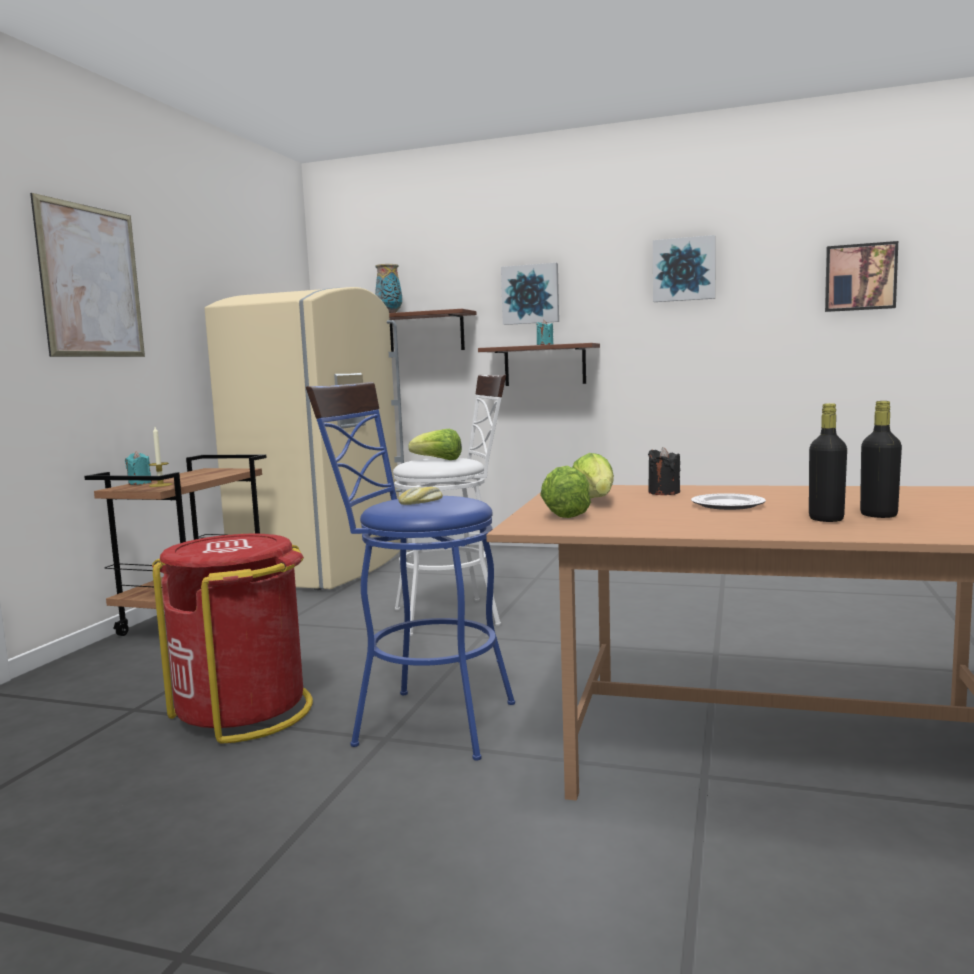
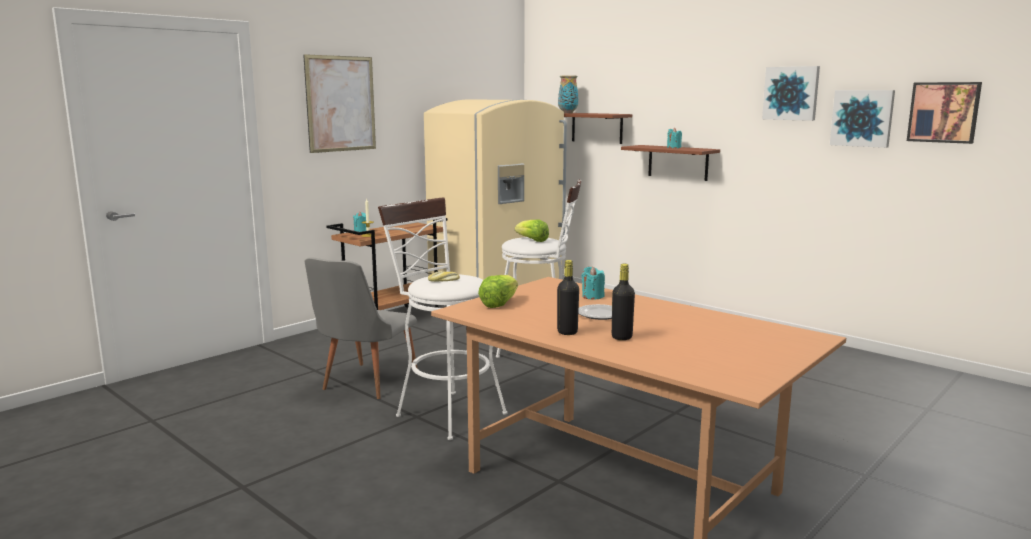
camera: 25 degrees right, 5 degrees up
(243, 712) = (363, 384): red trash can -> grey chair
(422, 722) = (445, 412): blue stool -> white stool
(530, 294) = (672, 104): picture -> picture (862, 118)
(595, 501) = (538, 296): lettuce -> none
(664, 492) = (592, 296): black candle -> turquoise candle
(878, 515) = (660, 340): black bottle -> black bottle (567, 332)

